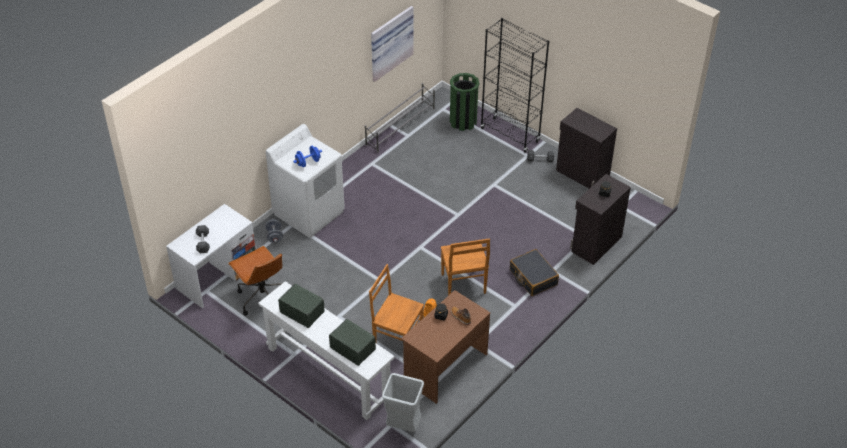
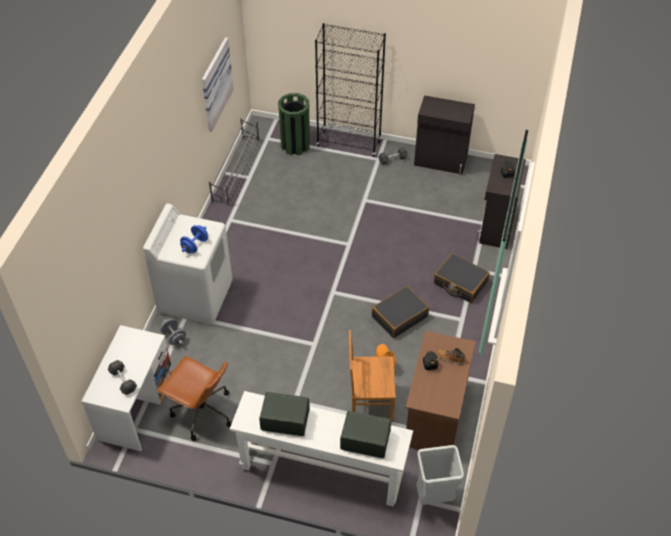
camera: 25 degrees left, 5 degrees up
(463, 285) = (399, 316): brown chair -> black suitcase

